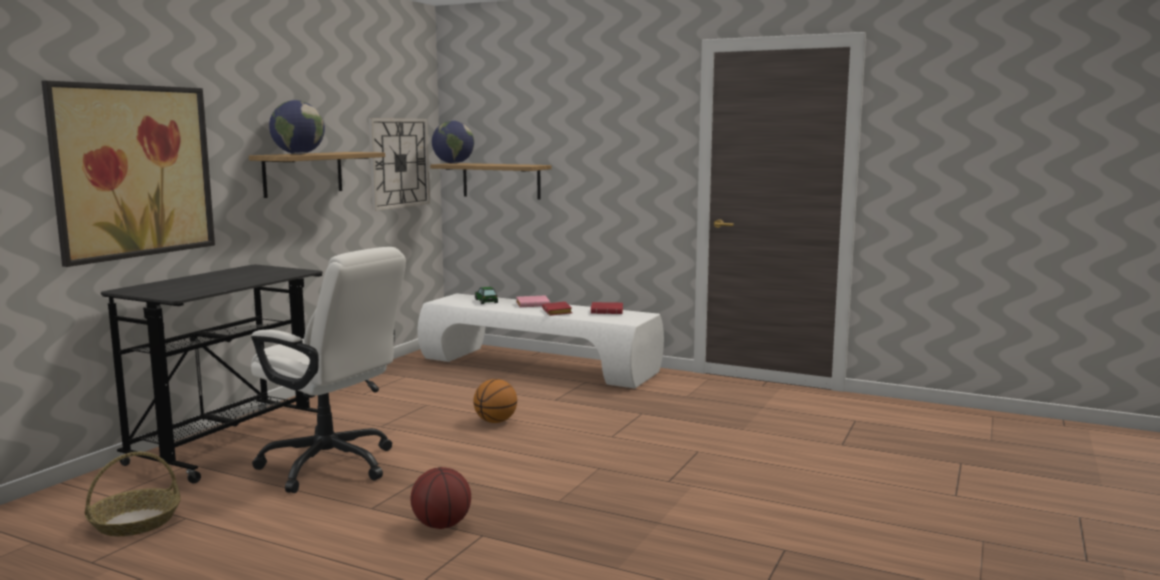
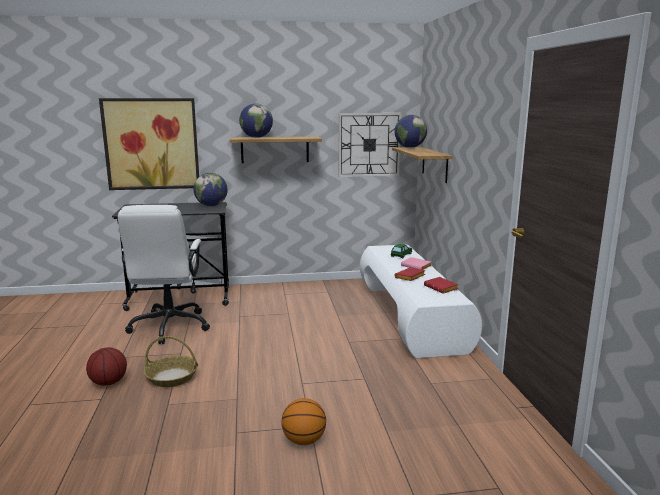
camera: 55 degrees right, 5 degrees up
(135, 522) = (75, 319): basket -> basket (171, 377)
(262, 269) = (211, 205): none -> globe
(496, 421) = (284, 340): basketball -> basketball (304, 440)

